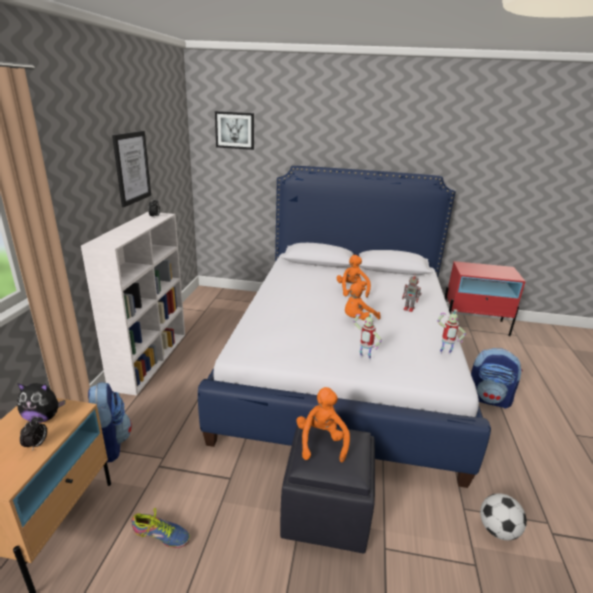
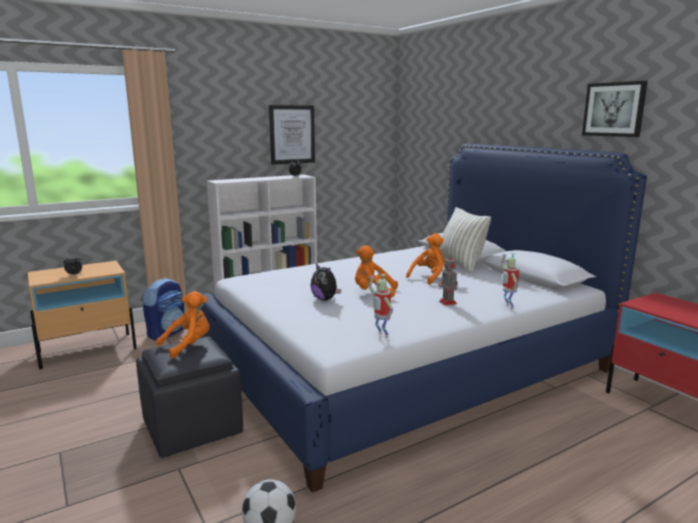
camera: 50 degrees right, 10 degrees down
(43, 417) = (98, 269): plush toy -> plush toy (325, 299)
(161, 534) = (110, 380): shoe -> none
(235, 130) = (427, 109): picture -> picture (614, 109)
(341, 271) = (460, 265): none -> pillow
(364, 359) = (303, 310): toy robot -> toy robot (508, 306)
(488, 399) = (506, 465): backpack -> none

